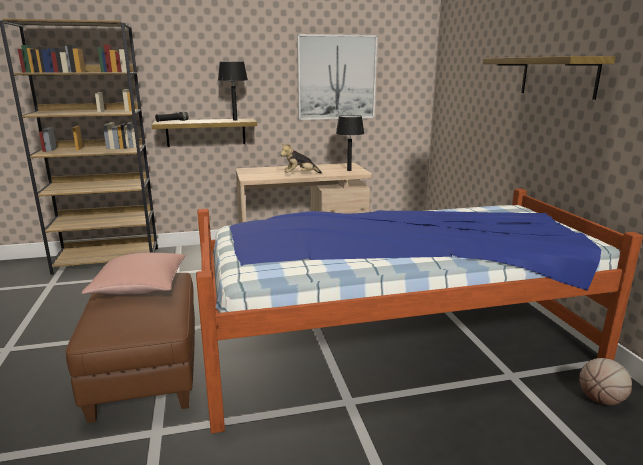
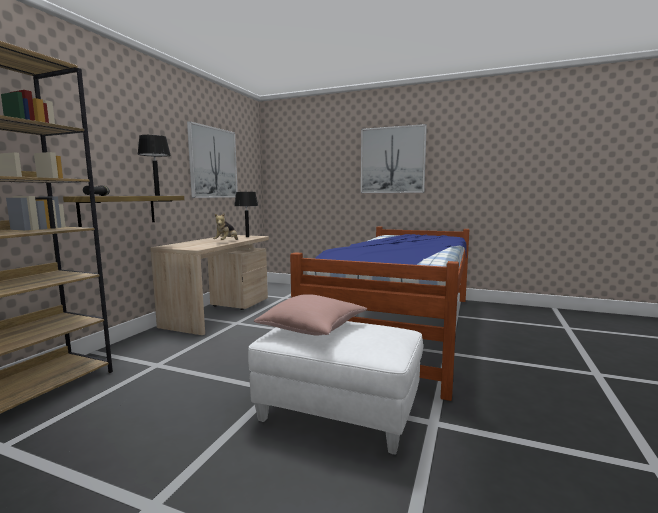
camera: 55 degrees left, 10 degrees down
(148, 373) = (340, 412): brown ottoman -> white ottoman
(558, 76) = (392, 160): shelf -> picture
(601, 400) = (486, 309): basketball -> none

